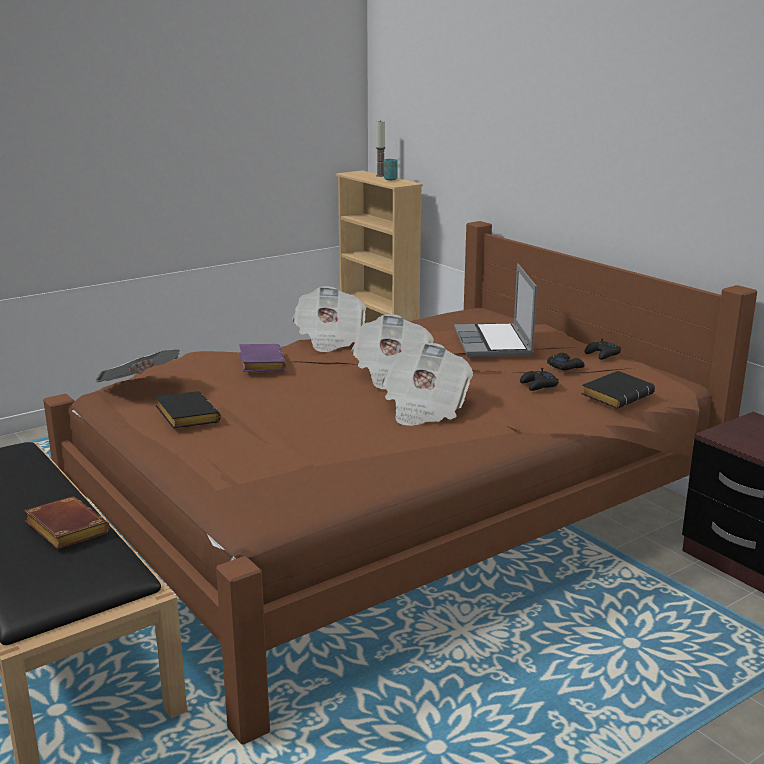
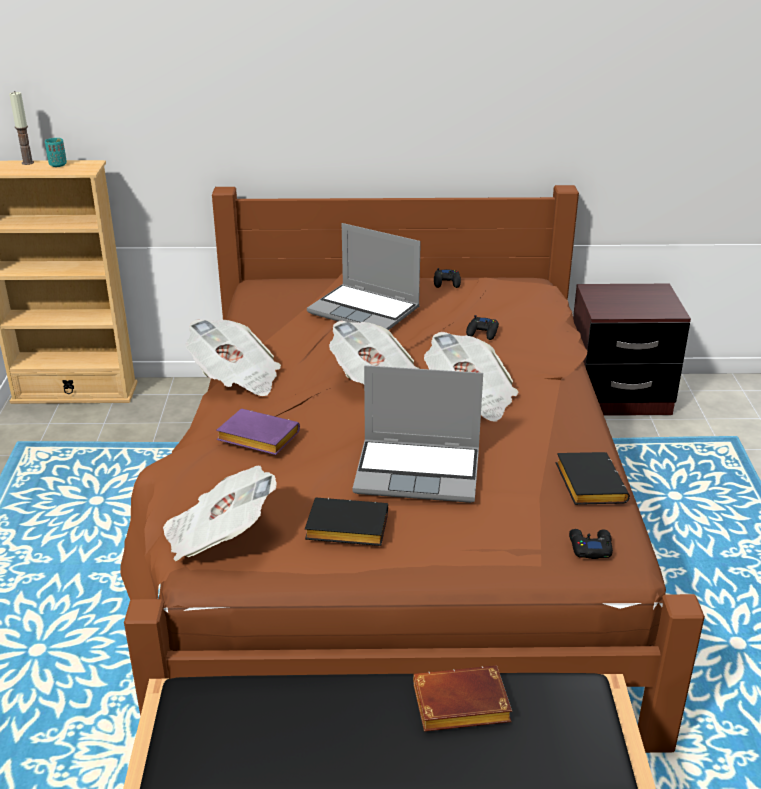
camera: 55 degrees left, 10 degrees up
(285, 417) = (419, 471): none -> laptop
(565, 366) = (457, 306): black game controller -> black game controller (589, 547)
(616, 395) = (538, 313): black book -> black book (587, 483)

